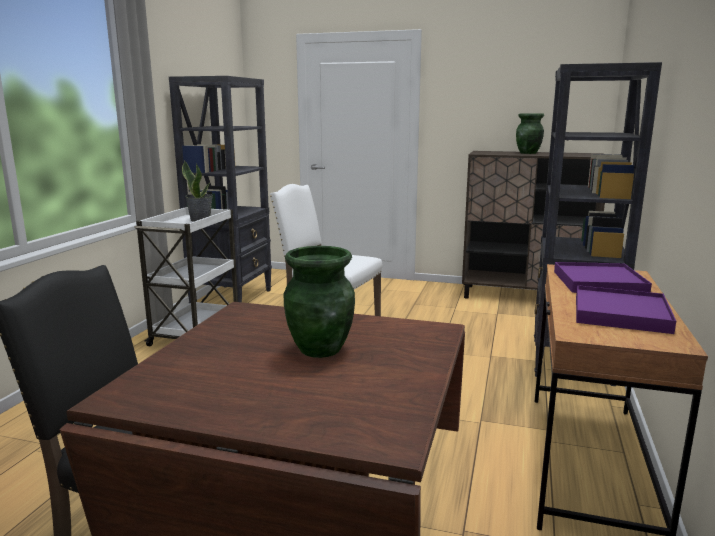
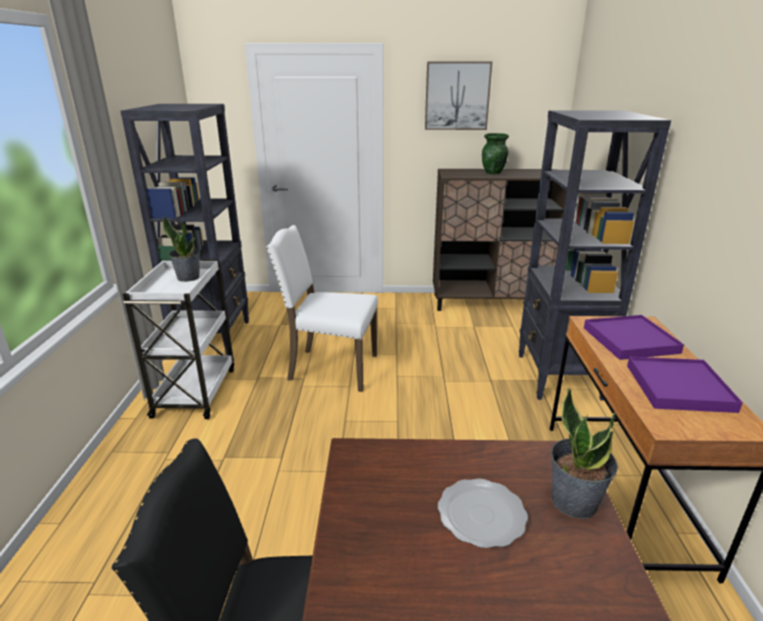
camera: 15 degrees left, 10 degrees up
(321, 349) = (482, 514): green vase -> plate
(416, 352) = (574, 501): none -> potted plant
(494, 78) = (457, 96): none -> picture

